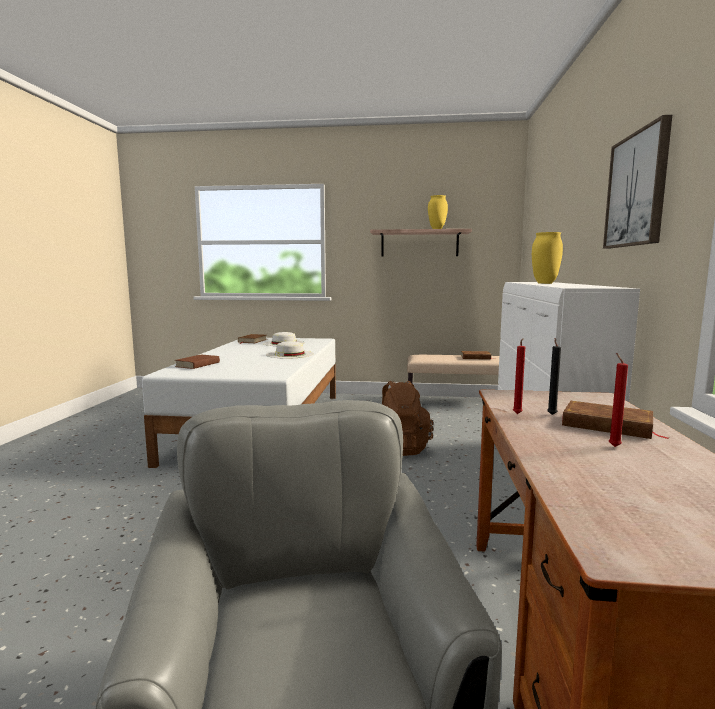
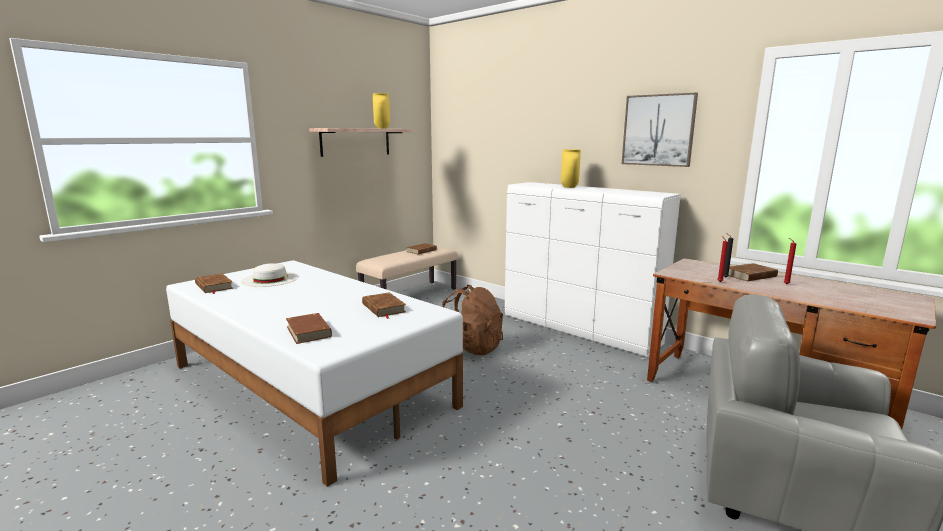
camera: 55 degrees left, 5 degrees up
(264, 366) = (383, 308): none -> brown book
(290, 354) = (342, 289): white hat -> none

